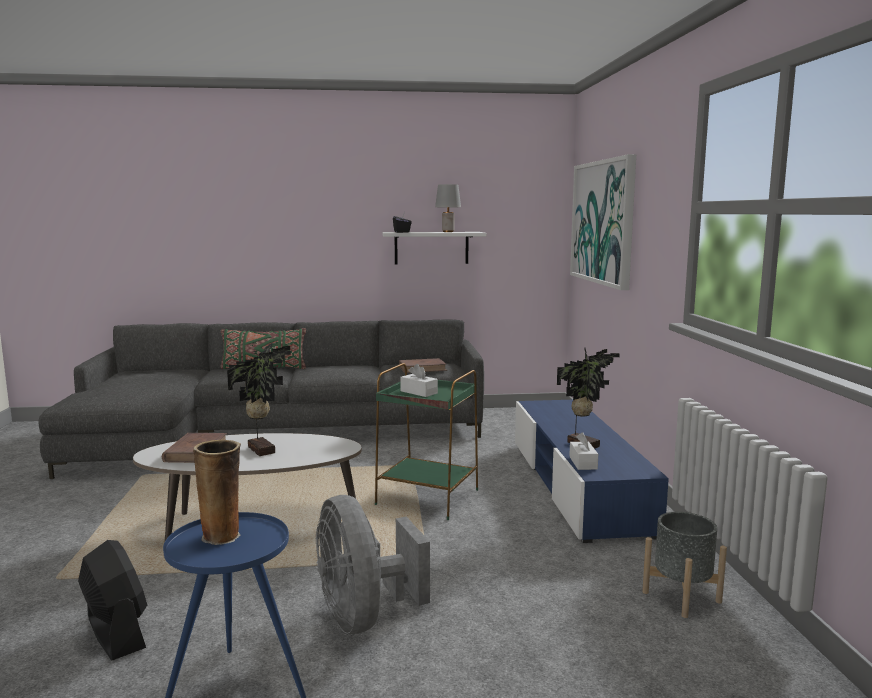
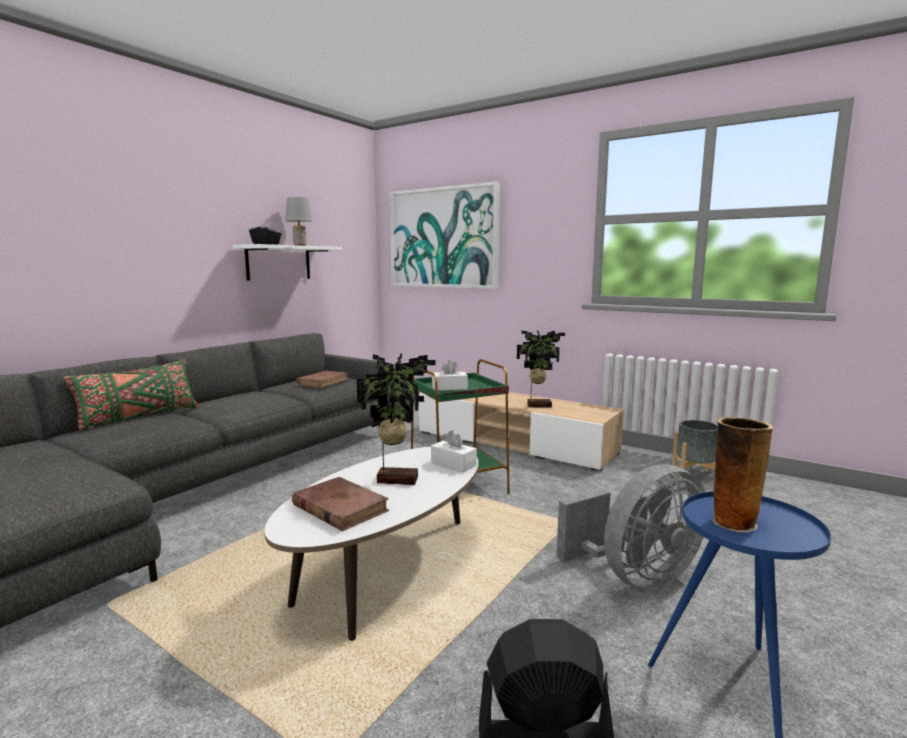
camera: 50 degrees left, 0 degrees up
(364, 616) = (636, 577): grey fan -> grey fan turned 45 degrees counterclockwise
(577, 485) = (514, 442): blue tv stand -> beige tv stand
(583, 463) = (571, 415): white tissue box -> white tissue box (453, 464)

